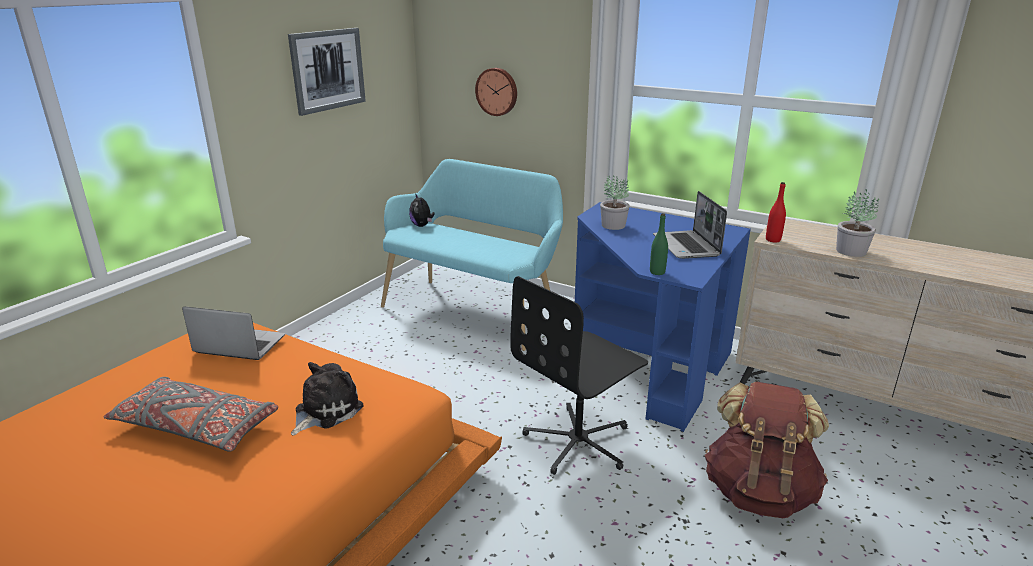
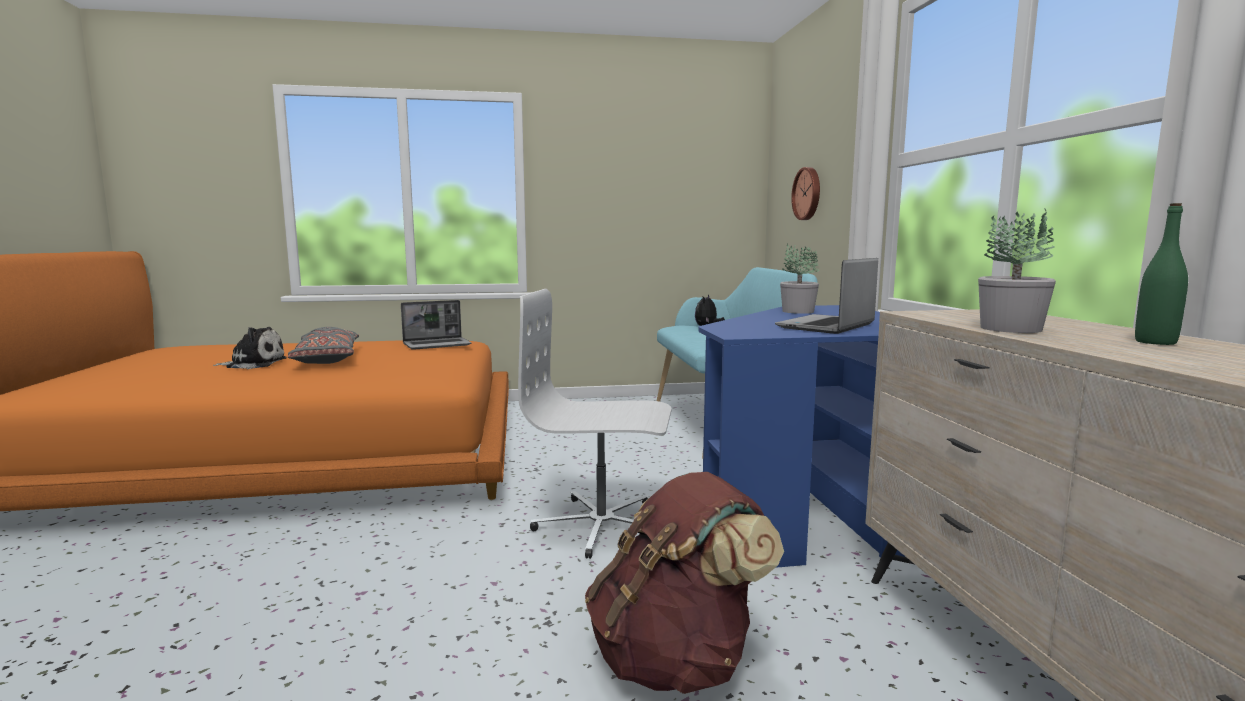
camera: 50 degrees right, 15 degrees down
(238, 345) = (437, 345): laptop -> laptop turned 90 degrees clockwise
(325, 410) = (382, 372): plush toy -> plush toy (254, 364)
(328, 70) = (648, 170): picture -> none
(579, 442) = (601, 525): black office chair -> white office chair
(657, 272) = (720, 328): green bottle -> green bottle (1155, 342)
(773, 240) = (912, 313): red bottle -> none

